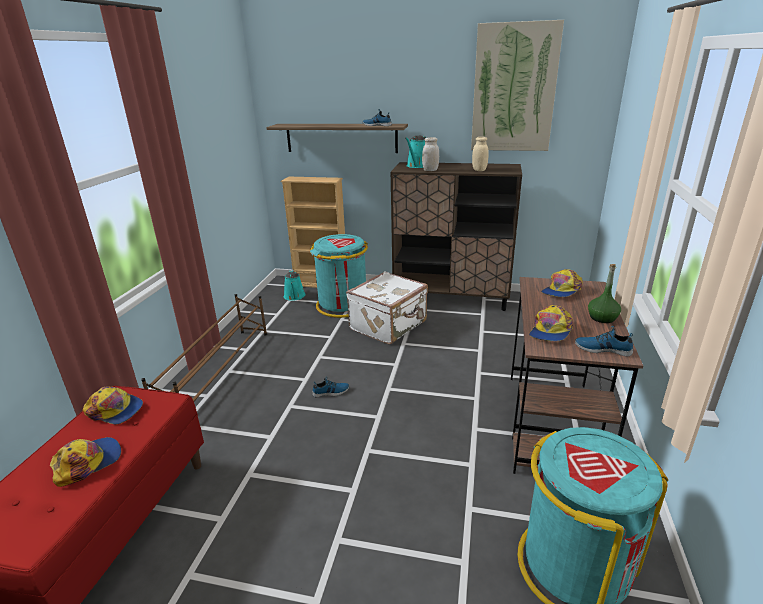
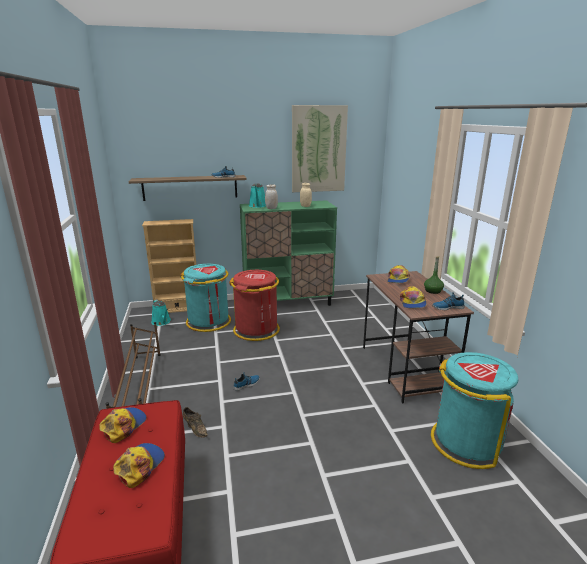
camera: 25 degrees left, 5 degrees down
(115, 410) = (123, 425): cap -> cap turned 60 degrees counterclockwise
(241, 431) = (195, 428): none -> brown shoe
(389, 326) = (256, 330): white suitcase -> red trash can
(451, 298) = (288, 303): brown cabinet -> green cabinet

